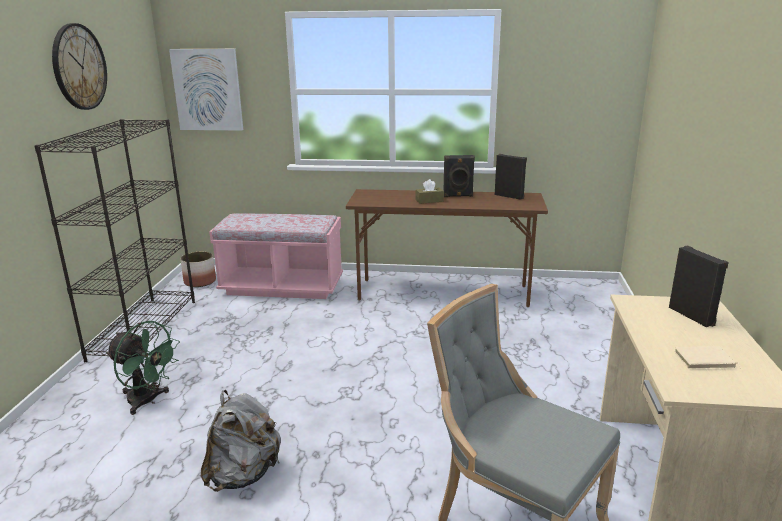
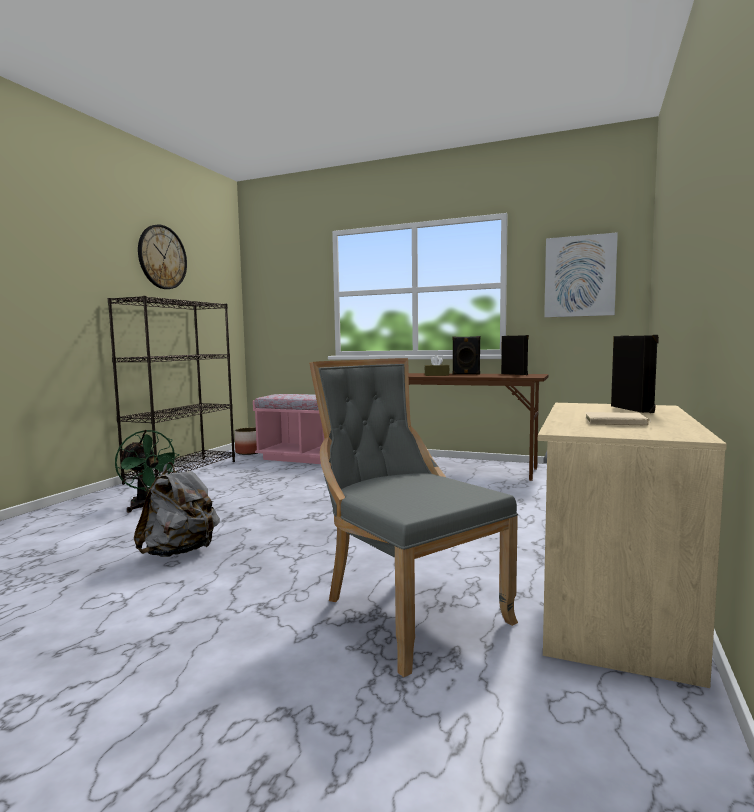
camera: 15 degrees right, 15 degrees down
(207, 90) = (273, 296): picture -> picture (579, 276)

